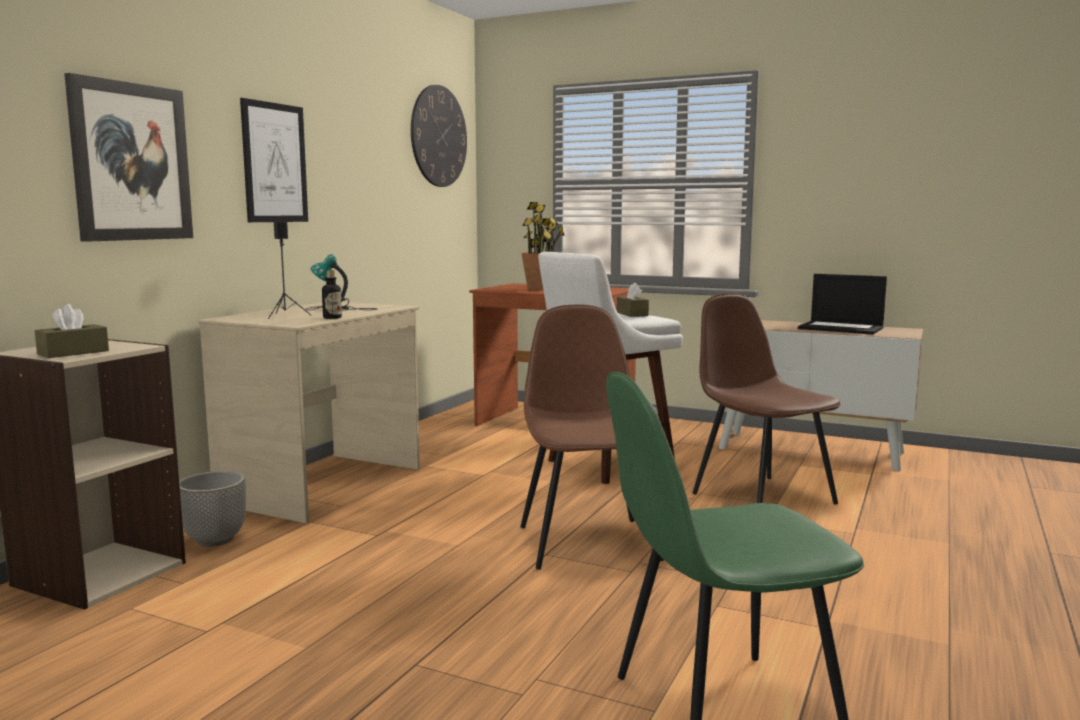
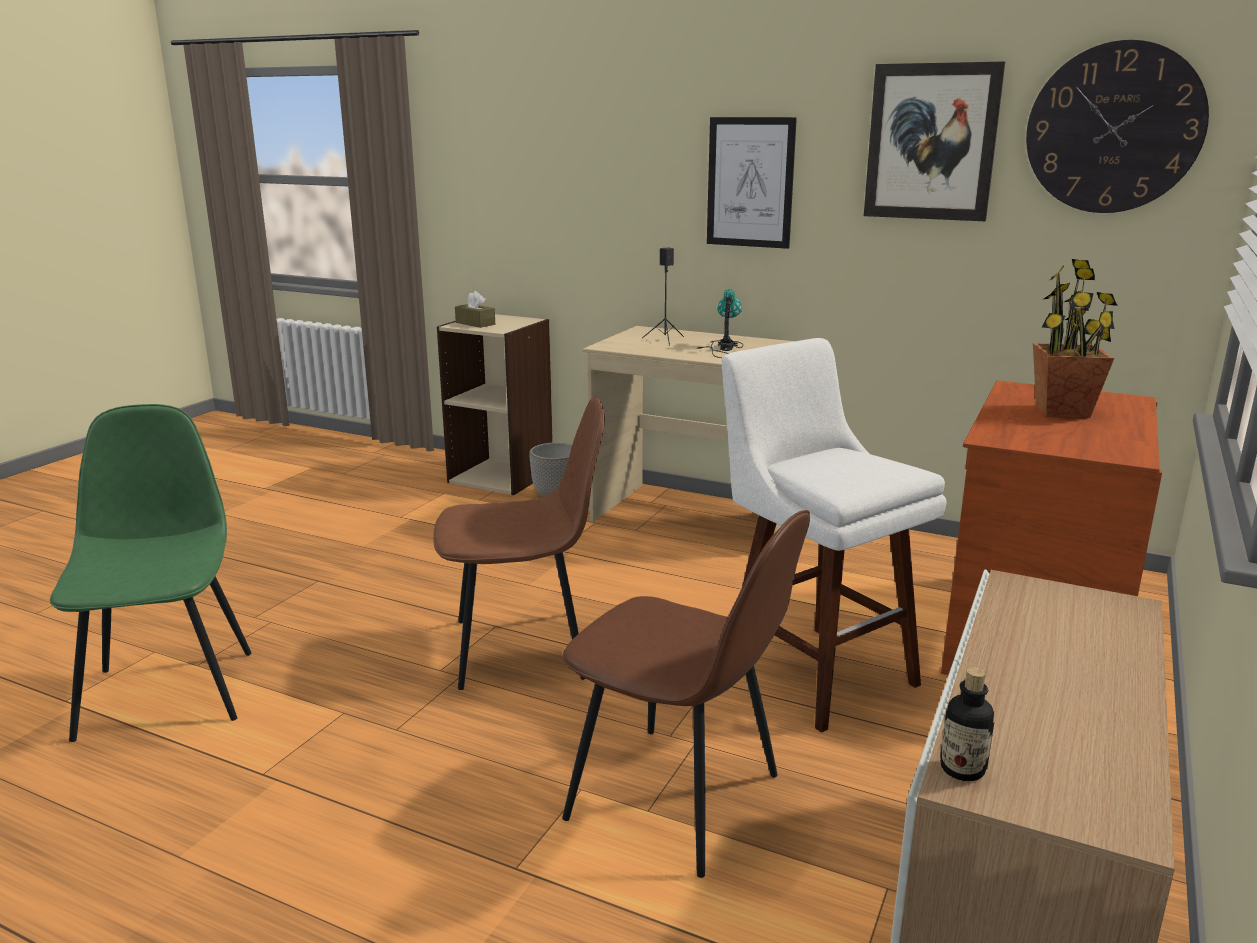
camera: 90 degrees right, 10 degrees up
(131, 162) = (595, 186): picture -> picture (931, 142)
(332, 318) = (647, 351): bottle -> bottle (962, 769)
(632, 314) = (855, 472): brown tissue box -> none
(761, 497) = (678, 799): brown chair -> brown chair turned 60 degrees clockwise
(842, 328) = (1059, 711): laptop -> none

